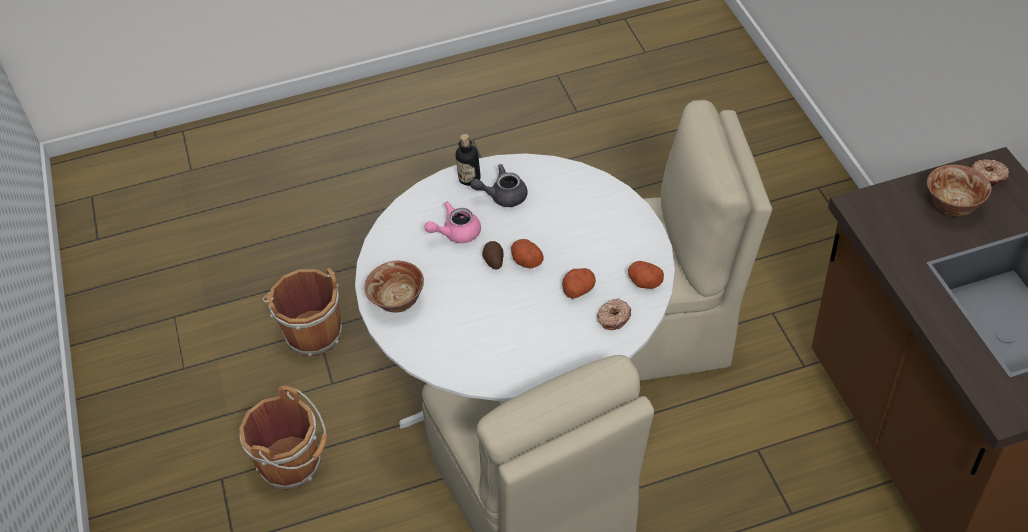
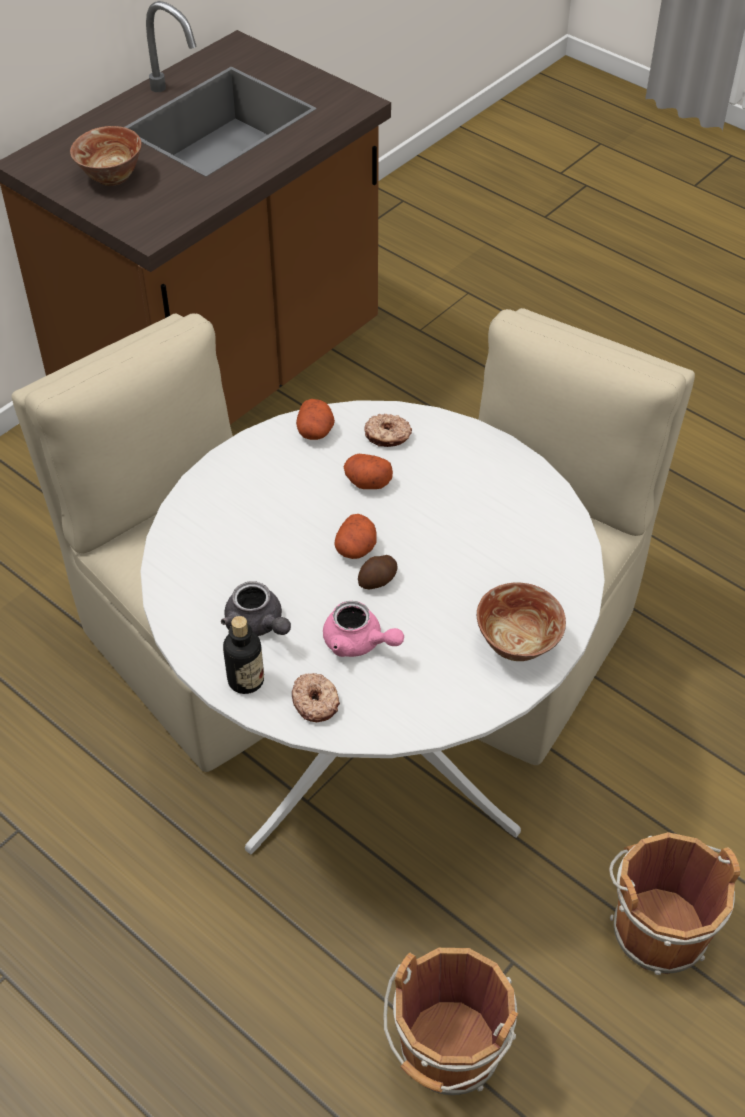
camera: 125 degrees left, 0 degrees up
(987, 176) = (49, 165): donut -> donut (316, 702)

